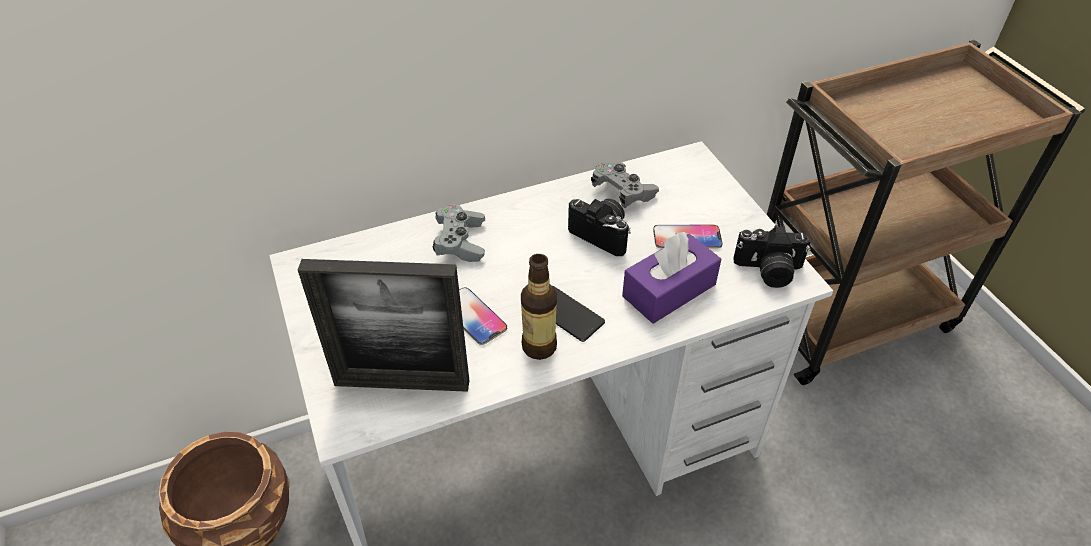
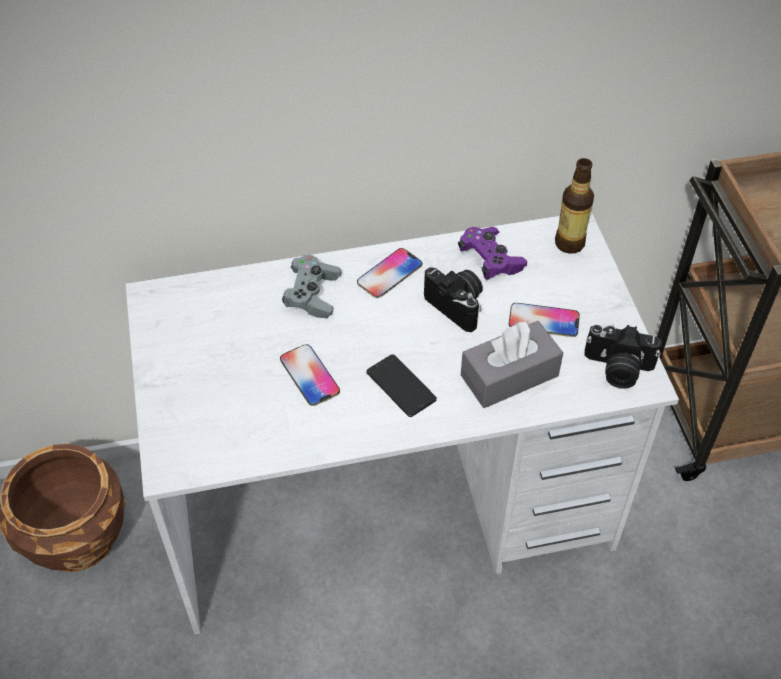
camera: 10 degrees right, 5 degrees up
(402, 383) = (230, 433): picture frame -> none
(530, 215) = (389, 274): none -> phone
(539, 347) = (366, 416): bottle -> bottle (569, 243)
(622, 192) = (490, 260): grey game controller -> purple game controller
(669, 290) = (509, 375): purple tissue box -> grey tissue box

